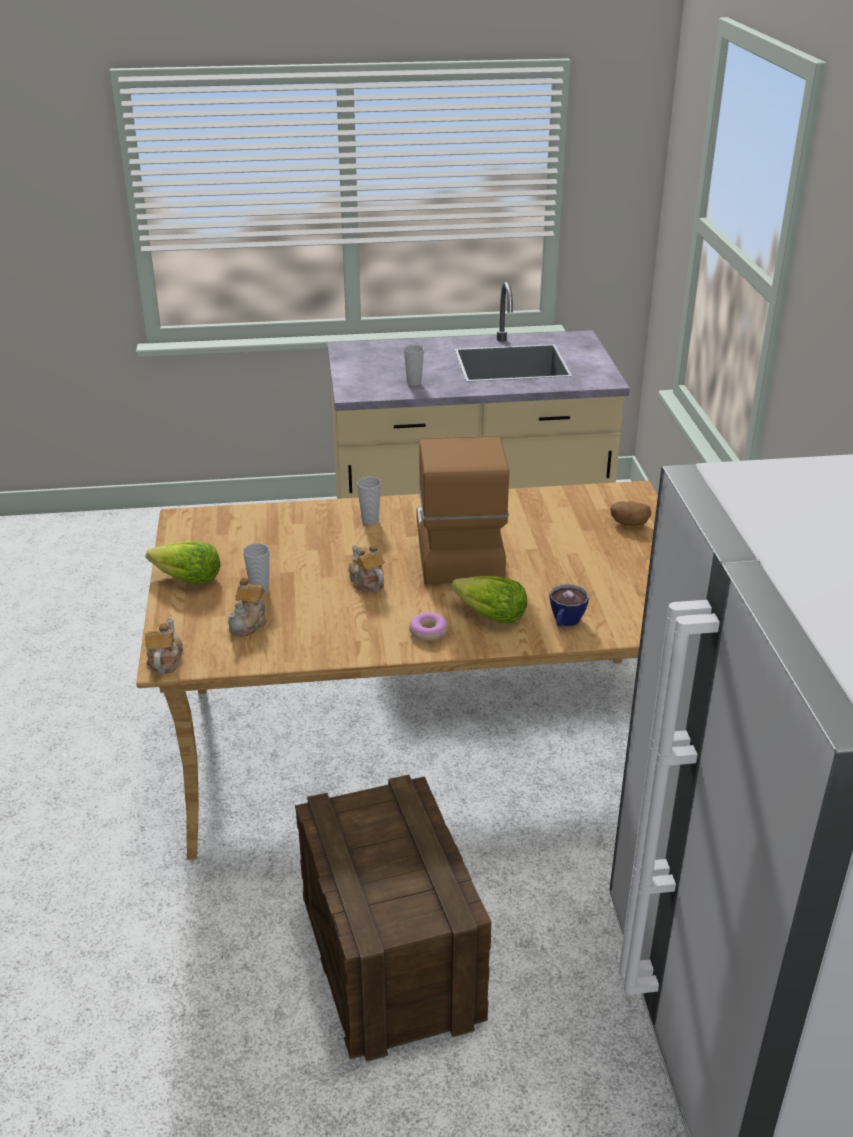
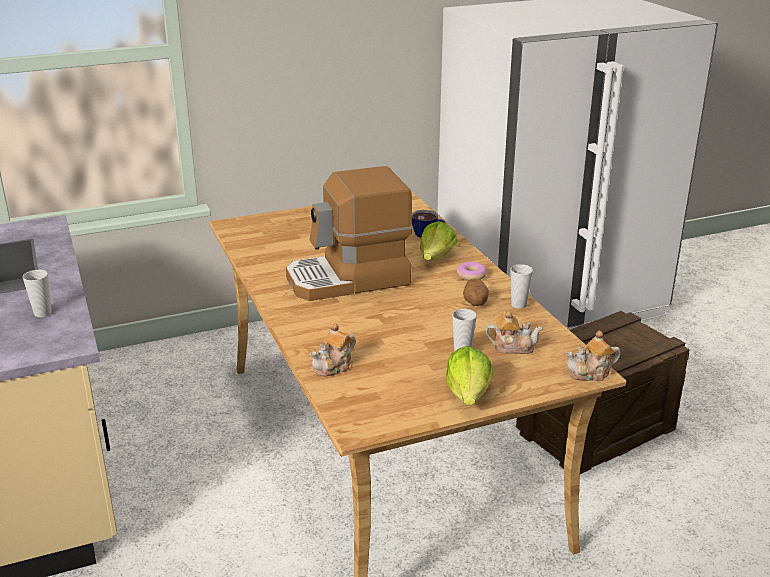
camera: 105 degrees left, 5 degrees down
(366, 582) = (421, 308): teapot -> teapot (334, 366)
(370, 520) = (318, 322): cup -> cup (518, 305)
(629, 523) = (284, 223): potato -> potato (475, 303)

